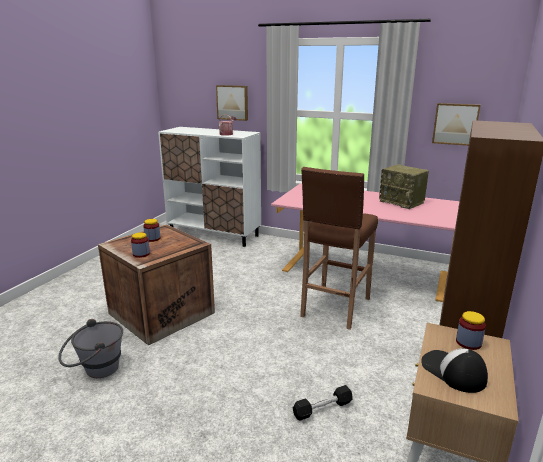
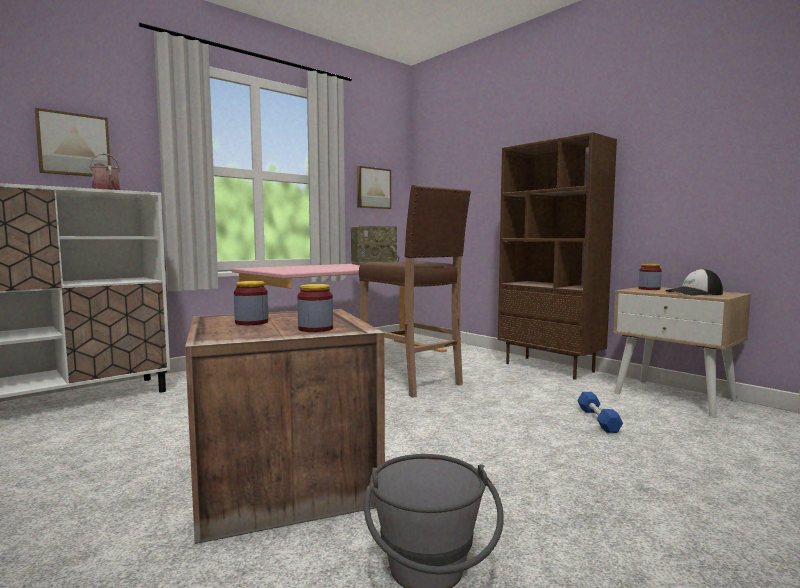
camera: 65 degrees left, 15 degrees down
(322, 408) = (598, 420): black dumbbell -> blue dumbbell

